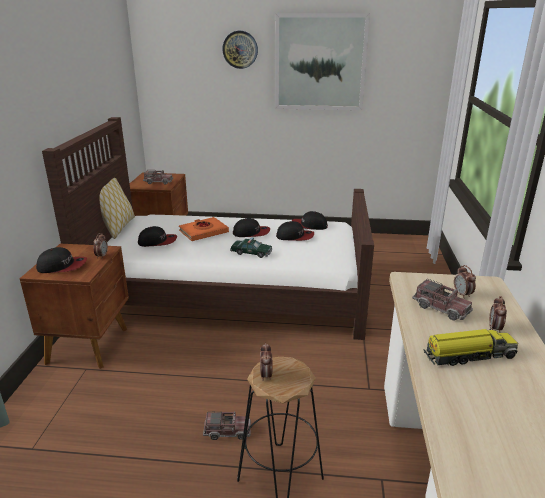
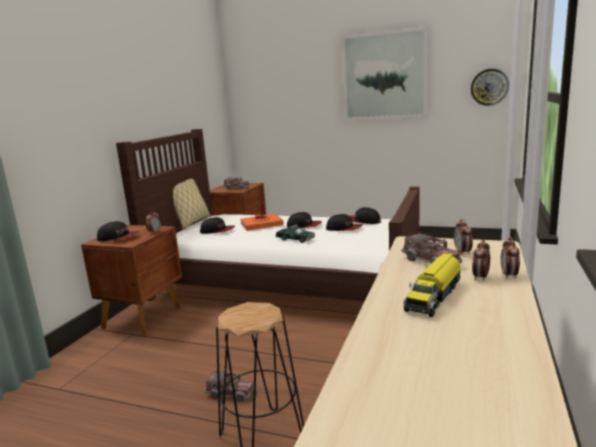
camera: 15 degrees right, 10 degrees down
(240, 49) = (312, 71): wall clock -> wall clock (489, 87)
(266, 375) = (235, 314): alarm clock -> alarm clock (509, 275)
(468, 355) = (434, 295): toy truck -> toy truck turned 120 degrees clockwise

